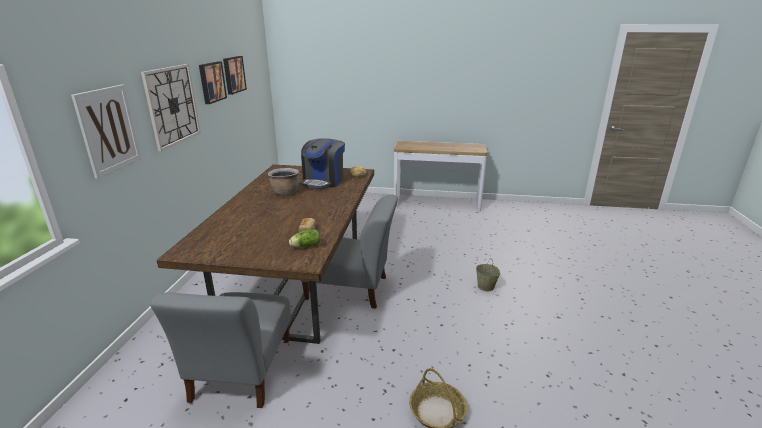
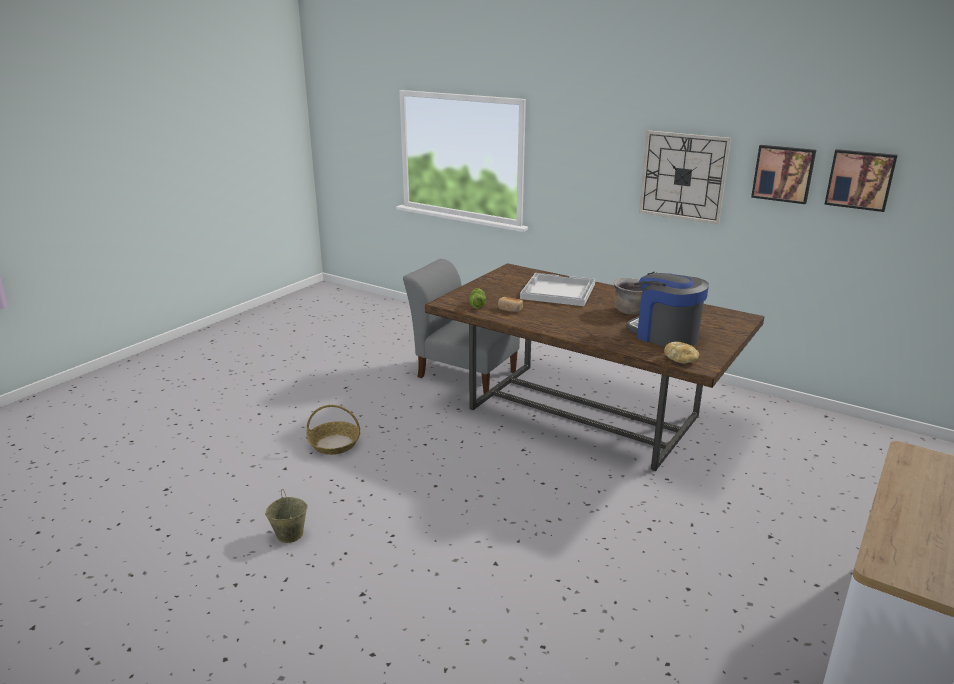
camera: 115 degrees right, 0 degrees up
(108, 130) = (588, 168): picture -> none
(251, 220) = (557, 291): none -> white tray
(350, 289) = (553, 444): grey chair -> none
(486, 287) = (482, 558): beige bucket -> beige bucket (289, 534)

